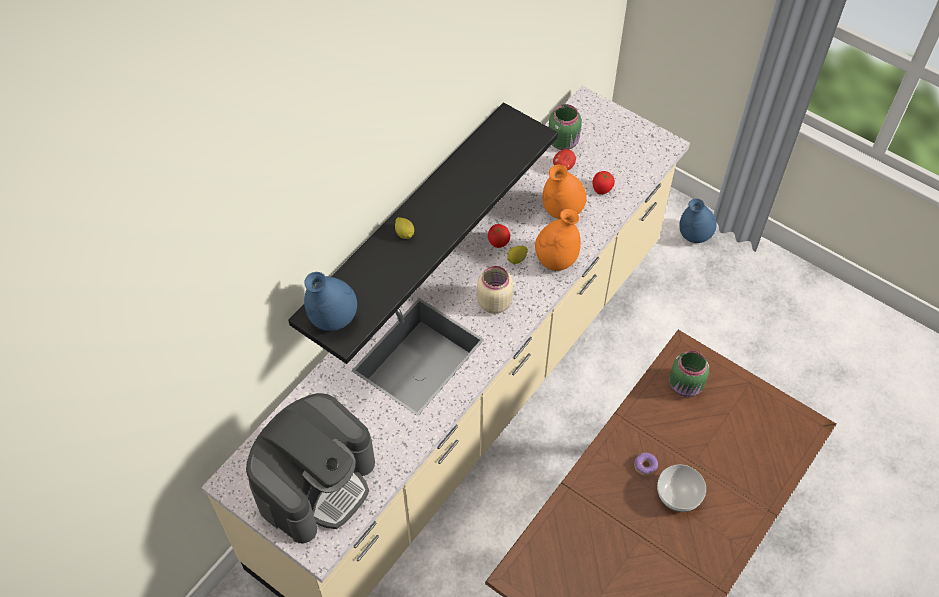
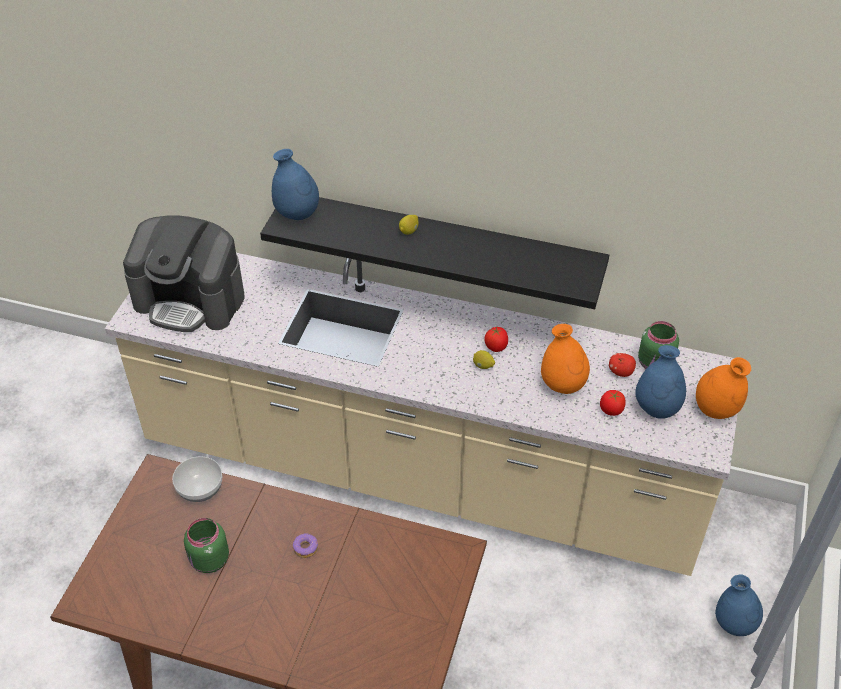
camera: 70 degrees right, 10 degrees down
(494, 301) = (424, 362): beige jar -> none
(556, 260) = (498, 396): orange vase -> orange vase (716, 410)
(611, 159) = (657, 408): none -> blue vase
(678, 494) = (282, 585): bowl -> bowl (201, 489)
(686, 386) = (416, 563): green jar -> green jar (209, 561)

